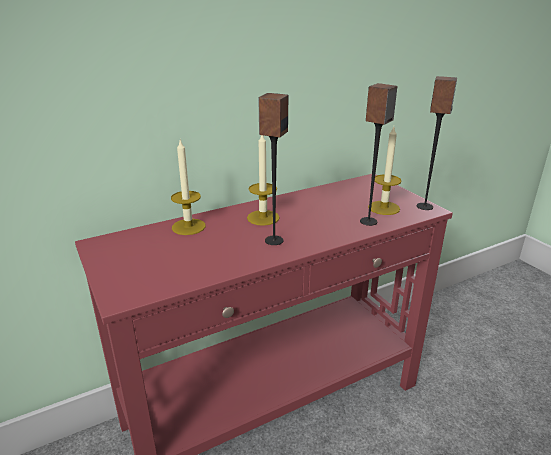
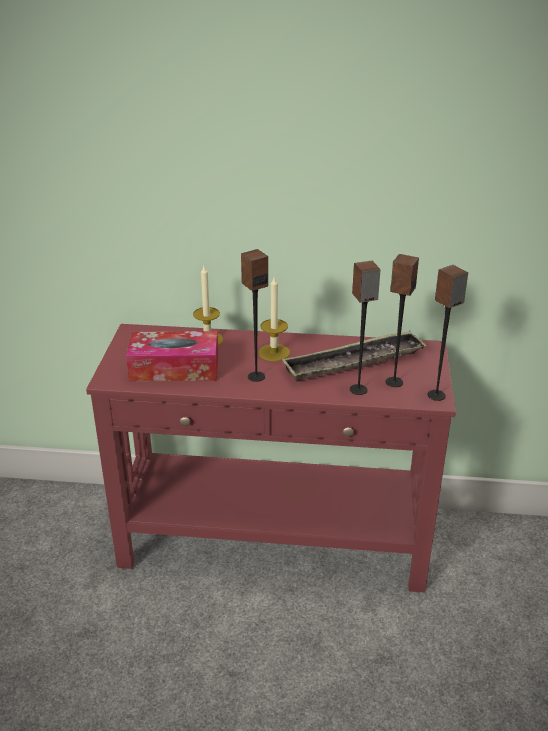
camera: 35 degrees right, 5 degrees up
(185, 260) = (174, 368): none -> tissue box
(336, 205) = (353, 363): none -> tray
(384, 208) = (393, 382): candle -> speaker

